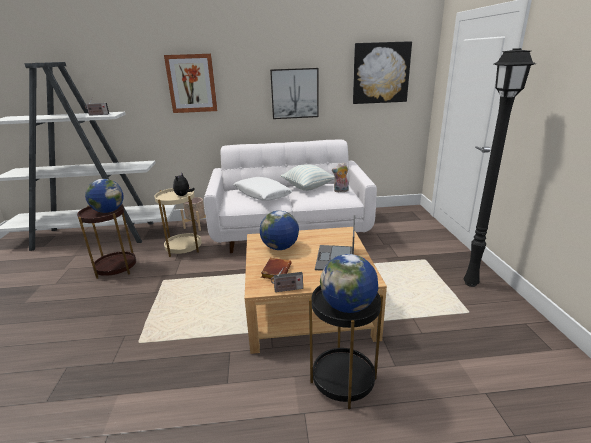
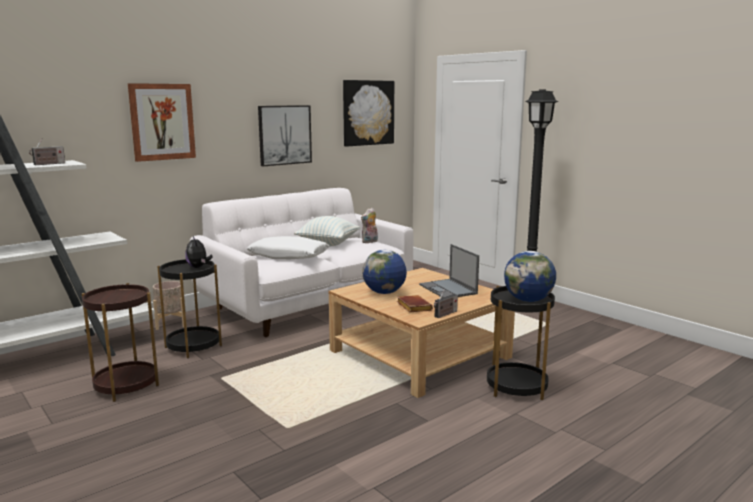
camera: 35 degrees left, 10 degrees down
(108, 211) = (125, 295): globe -> none
(184, 248) = (193, 346): beige side table -> black side table

